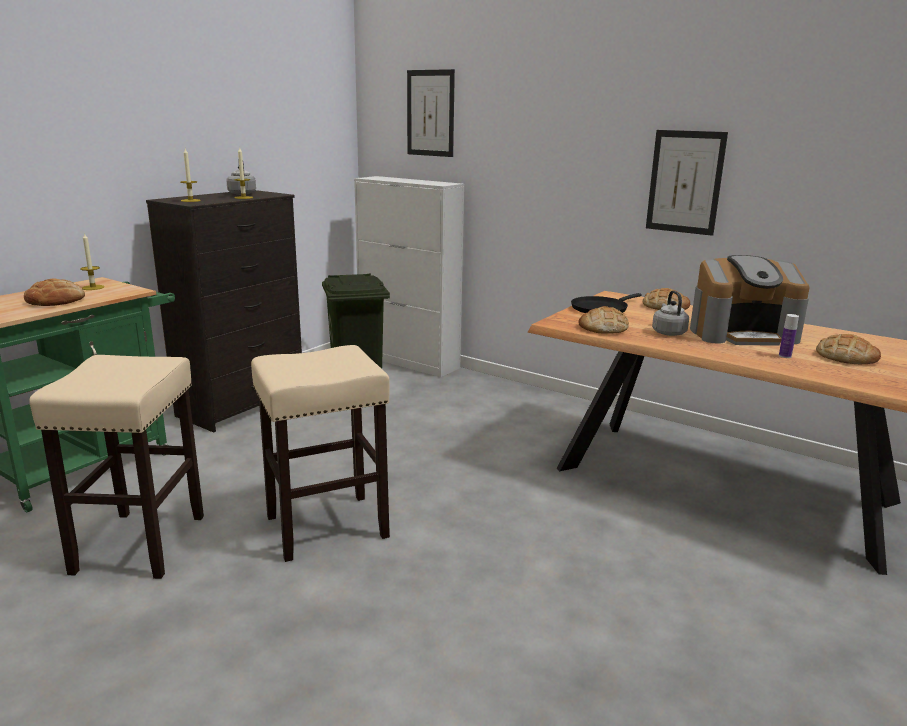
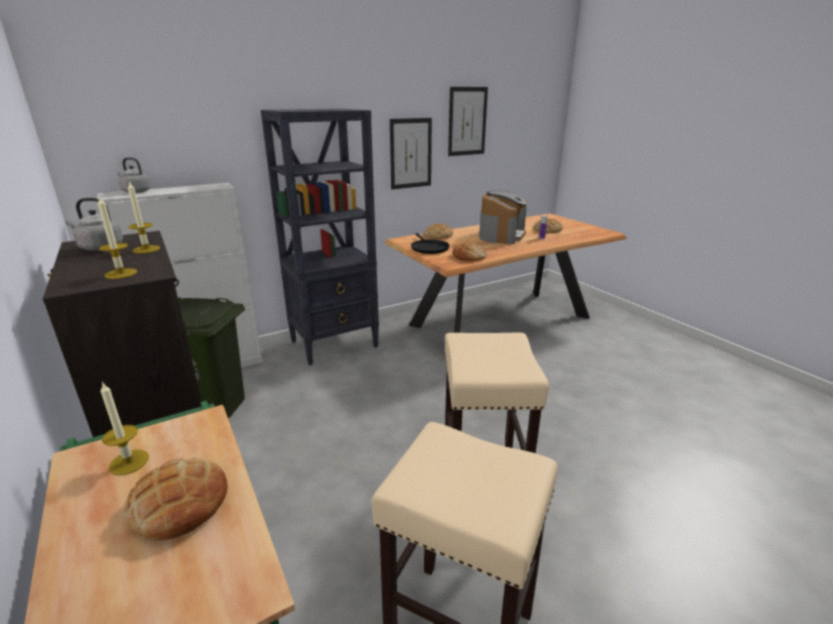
camera: 65 degrees left, 5 degrees up
(430, 113) = (166, 114): picture -> picture (467, 121)
(512, 397) = (335, 344): none -> black bookcase
(668, 332) = (489, 246): grey kettle -> grey kettle (135, 191)

